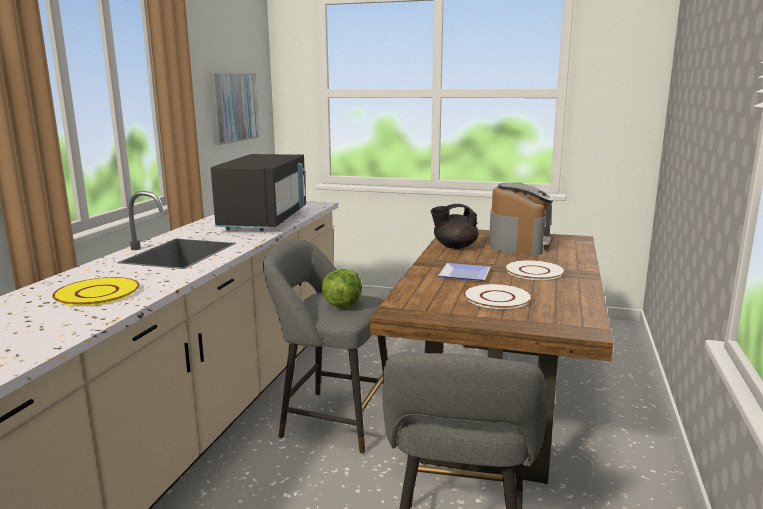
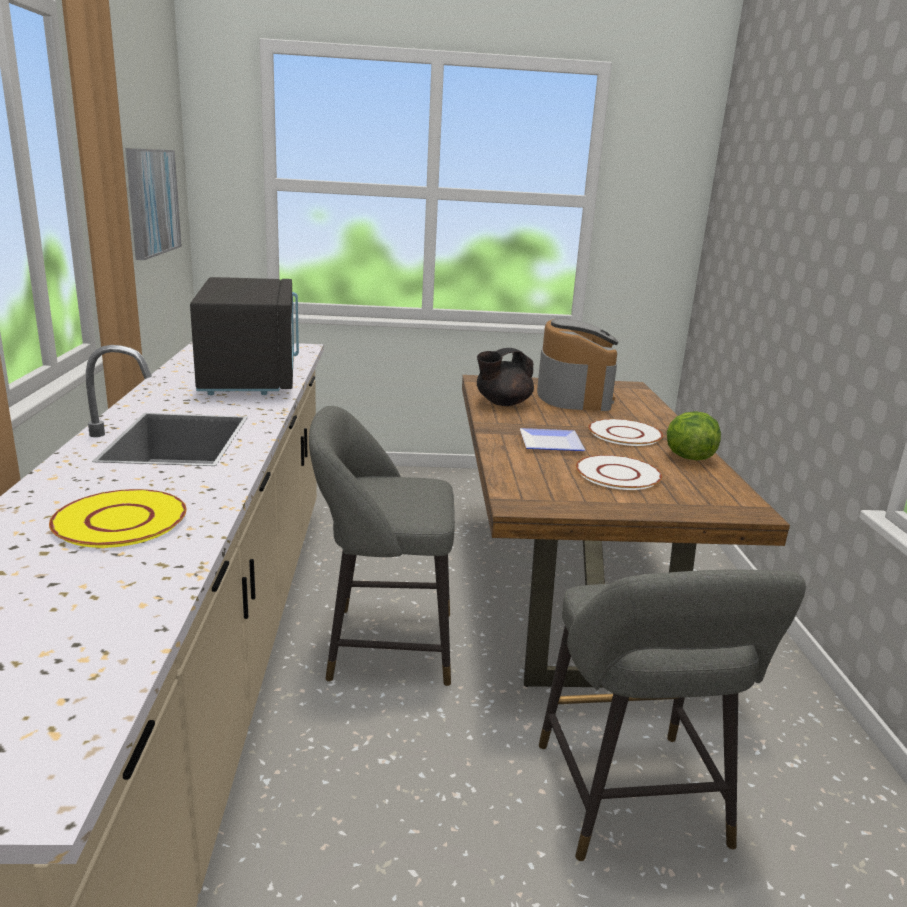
camera: 20 degrees left, 5 degrees up
(342, 305) = (409, 495): lettuce -> lettuce (688, 457)

